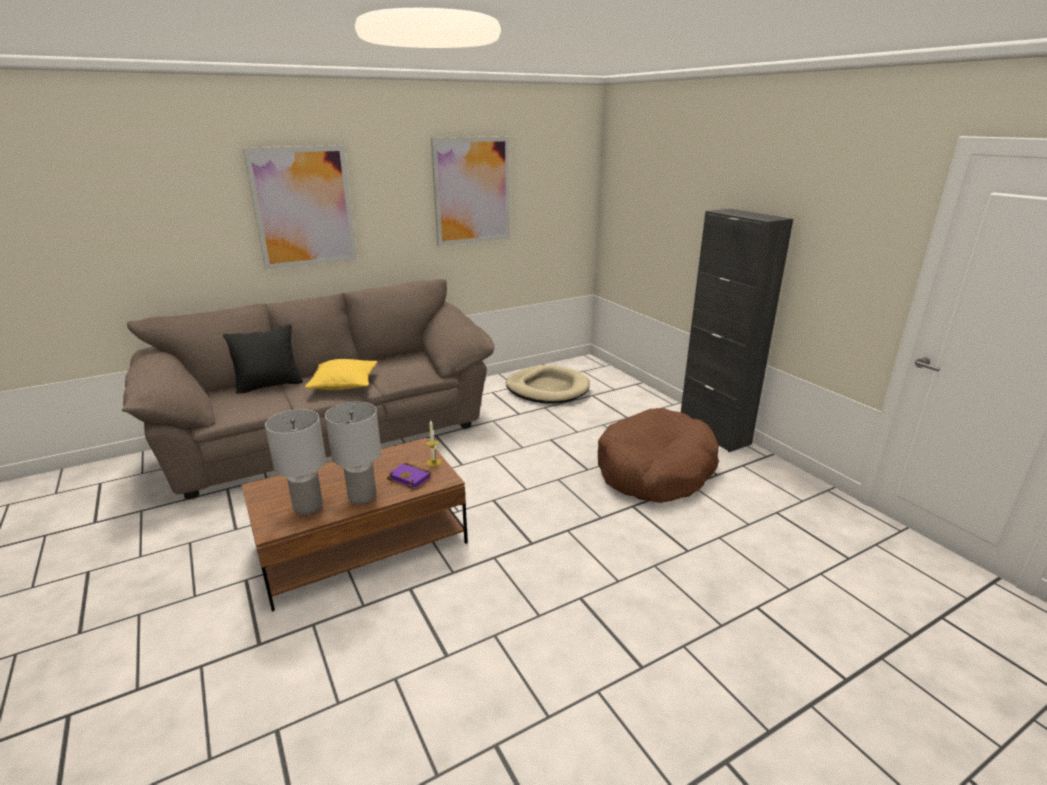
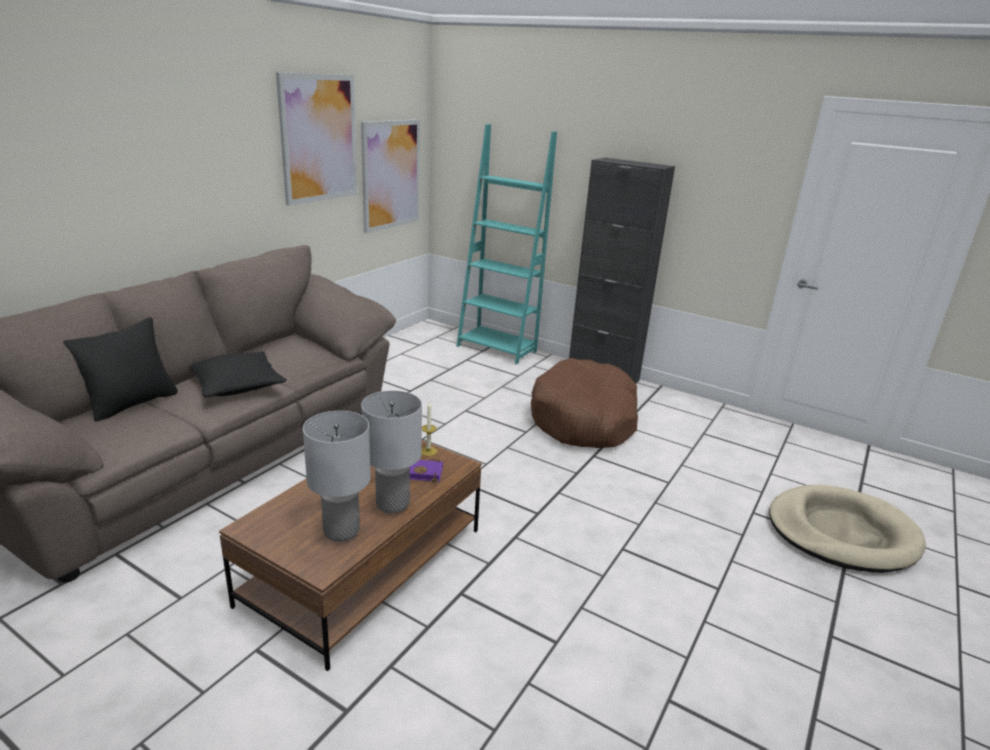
camera: 30 degrees left, 0 degrees up
(303, 207) = (133, 158): picture -> picture (391, 175)
(344, 384) = (237, 386): yellow pillow -> black pillow
(547, 389) = (416, 360): beige dog bed -> beige dog bed (841, 533)
(629, 389) = (496, 348): none -> turquoise bookcase

